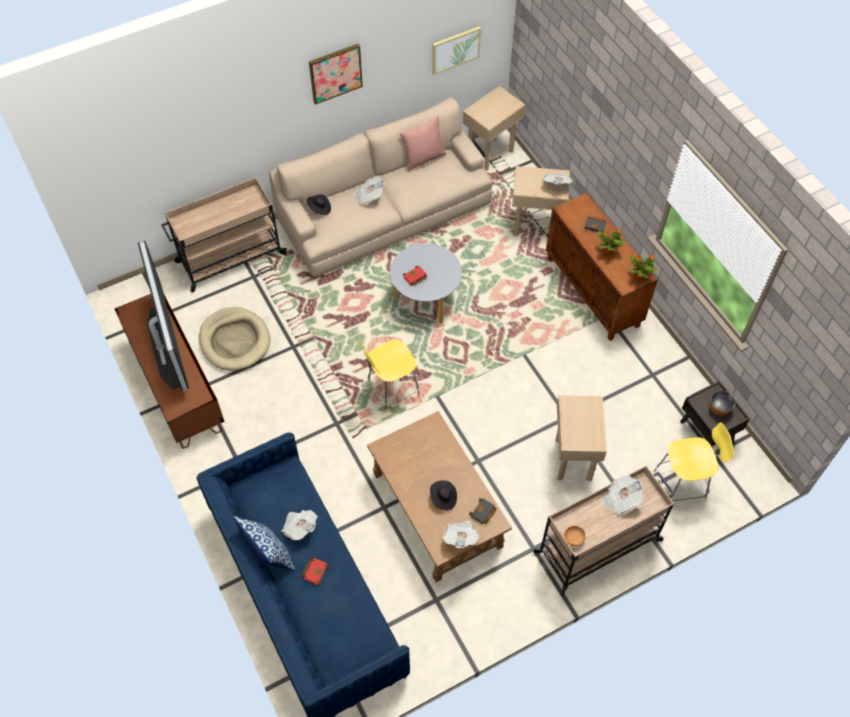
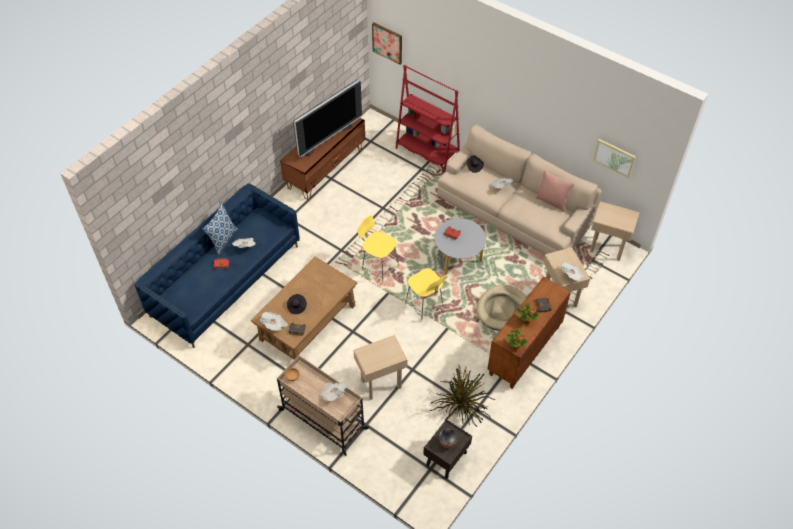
camera: 65 degrees right, 5 degrees down
(229, 258) = (427, 152): beige cart -> red bookcase
(235, 341) = (371, 180): beige dog bed -> beige dog bed (502, 309)
(335, 73) = (531, 101): picture -> picture (387, 43)
(642, 386) = (462, 406): none -> potted plant
(681, 485) = (394, 455): yellow stool -> yellow stool (425, 307)

